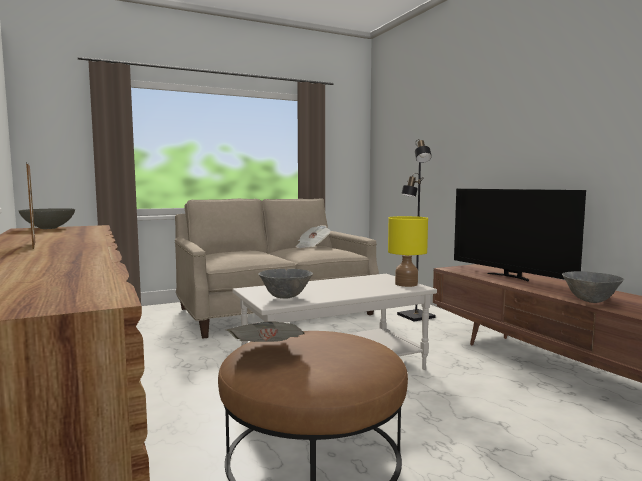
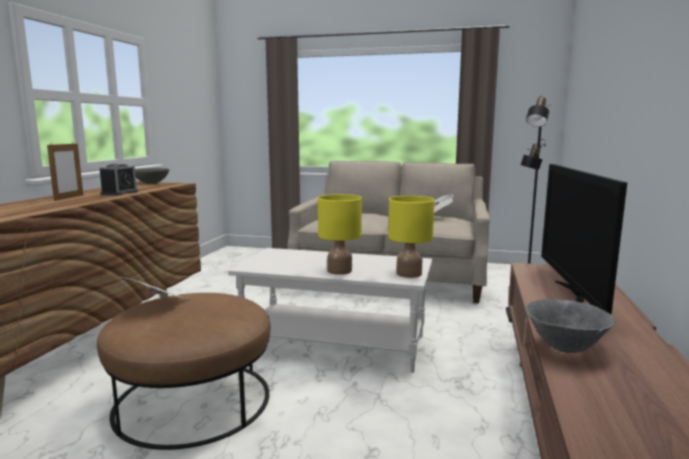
camera: 40 degrees right, 5 degrees up
(76, 237) = (119, 193): none -> alarm clock
(285, 297) = (272, 263): grey bowl -> none
(355, 291) = (339, 271): none -> yellow table lamp

